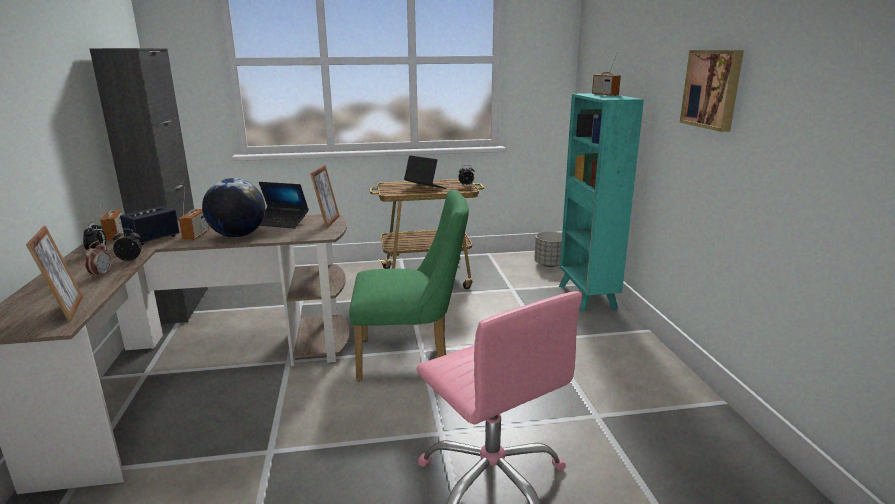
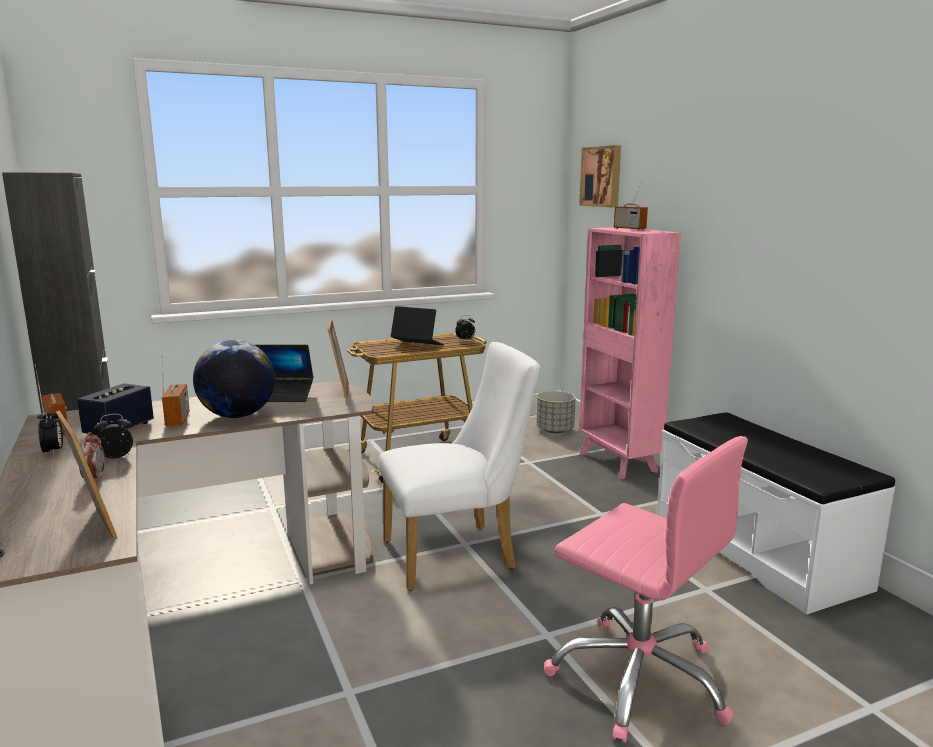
camera: 15 degrees left, 5 degrees down
(411, 357) = (458, 554): green chair -> white chair
(587, 297) = (618, 463): turquoise bookcase -> pink bookcase
(665, 388) = (757, 550): none -> white bench
(713, 89) = (774, 219): picture -> picture (602, 176)

